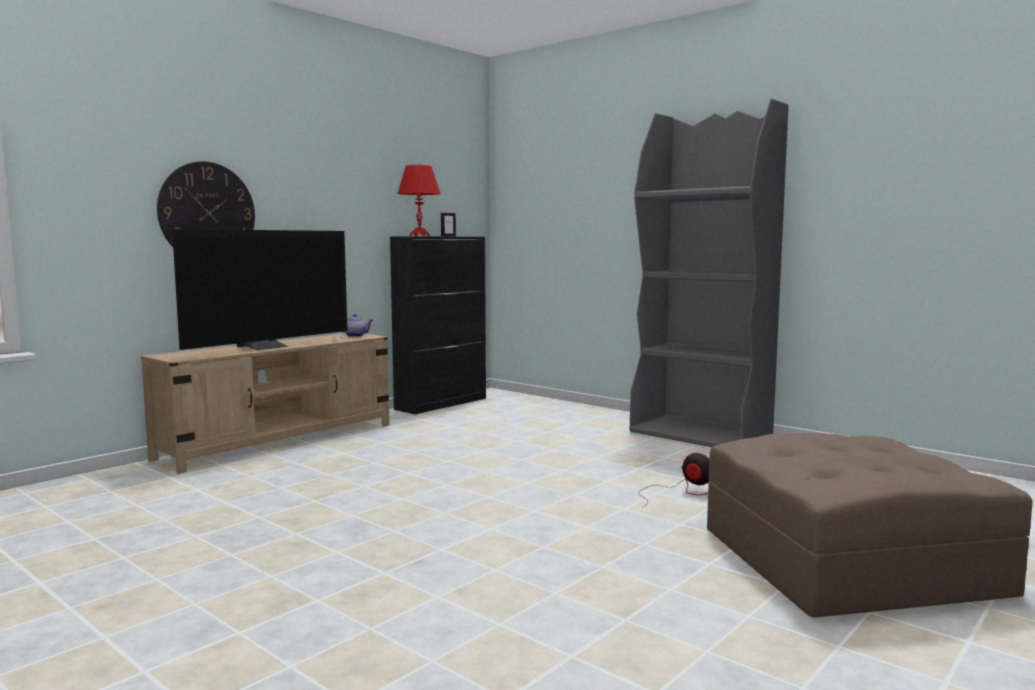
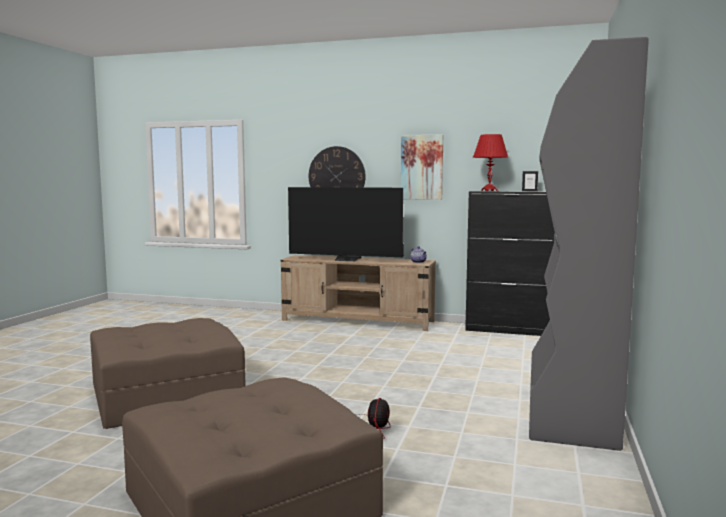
camera: 65 degrees right, 0 degrees up
(329, 203) = (422, 167): none -> picture
(458, 577) = (167, 393): none -> brown ottoman

